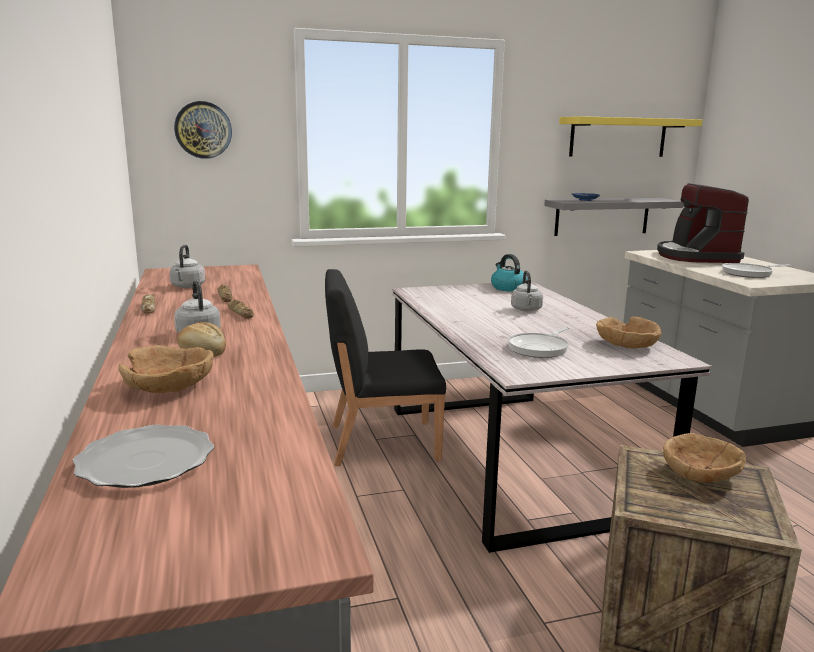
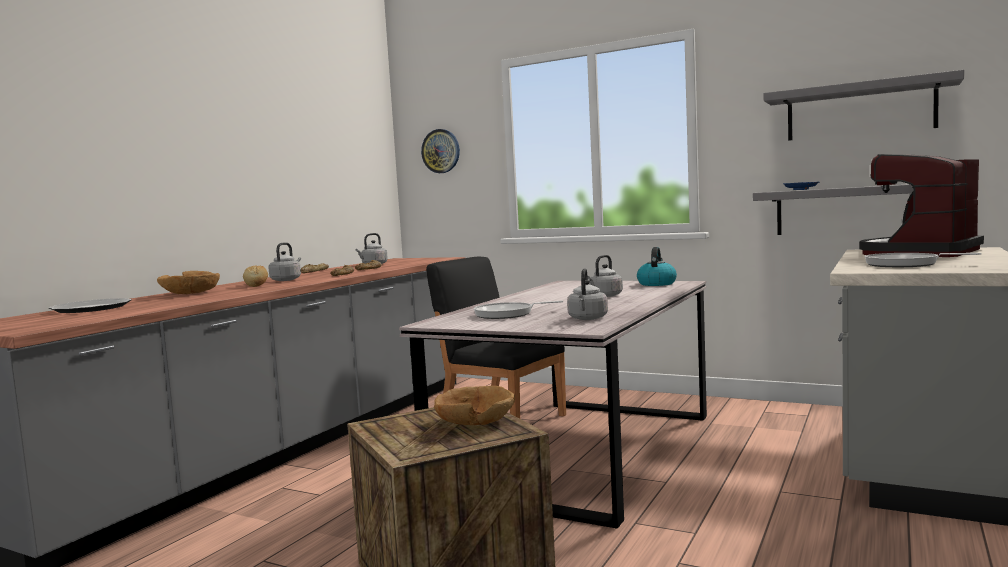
camera: 45 degrees right, 10 degrees down
(618, 137) = (859, 111): yellow shelf -> grey shelf
(627, 345) = (587, 319): brown bowl -> grey kettle

